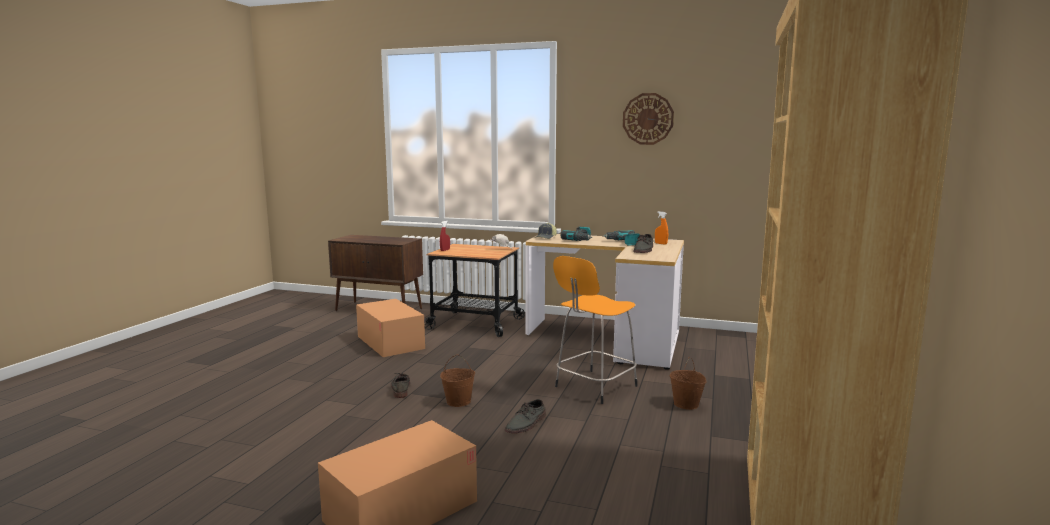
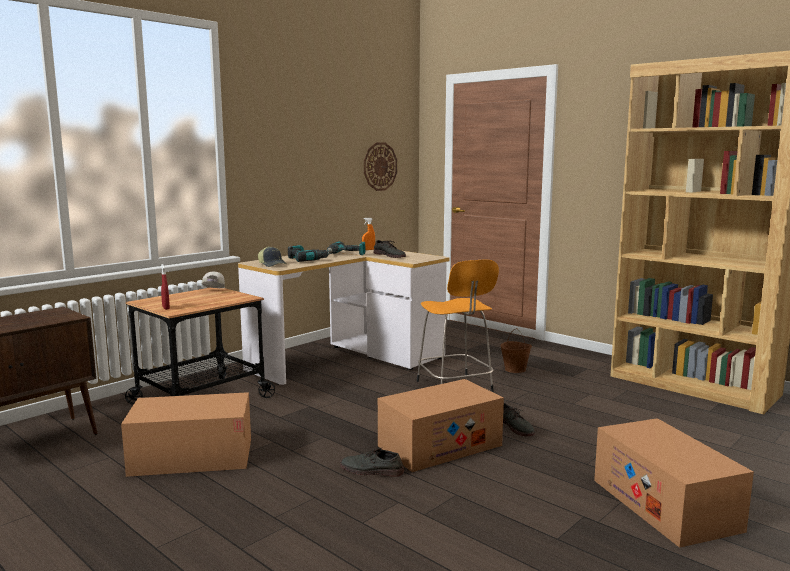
camera: 65 degrees left, 0 degrees up
(459, 401) = (439, 446): brown bucket -> cardboard box
(648, 119) = (310, 124): wall clock -> wall clock (380, 166)

